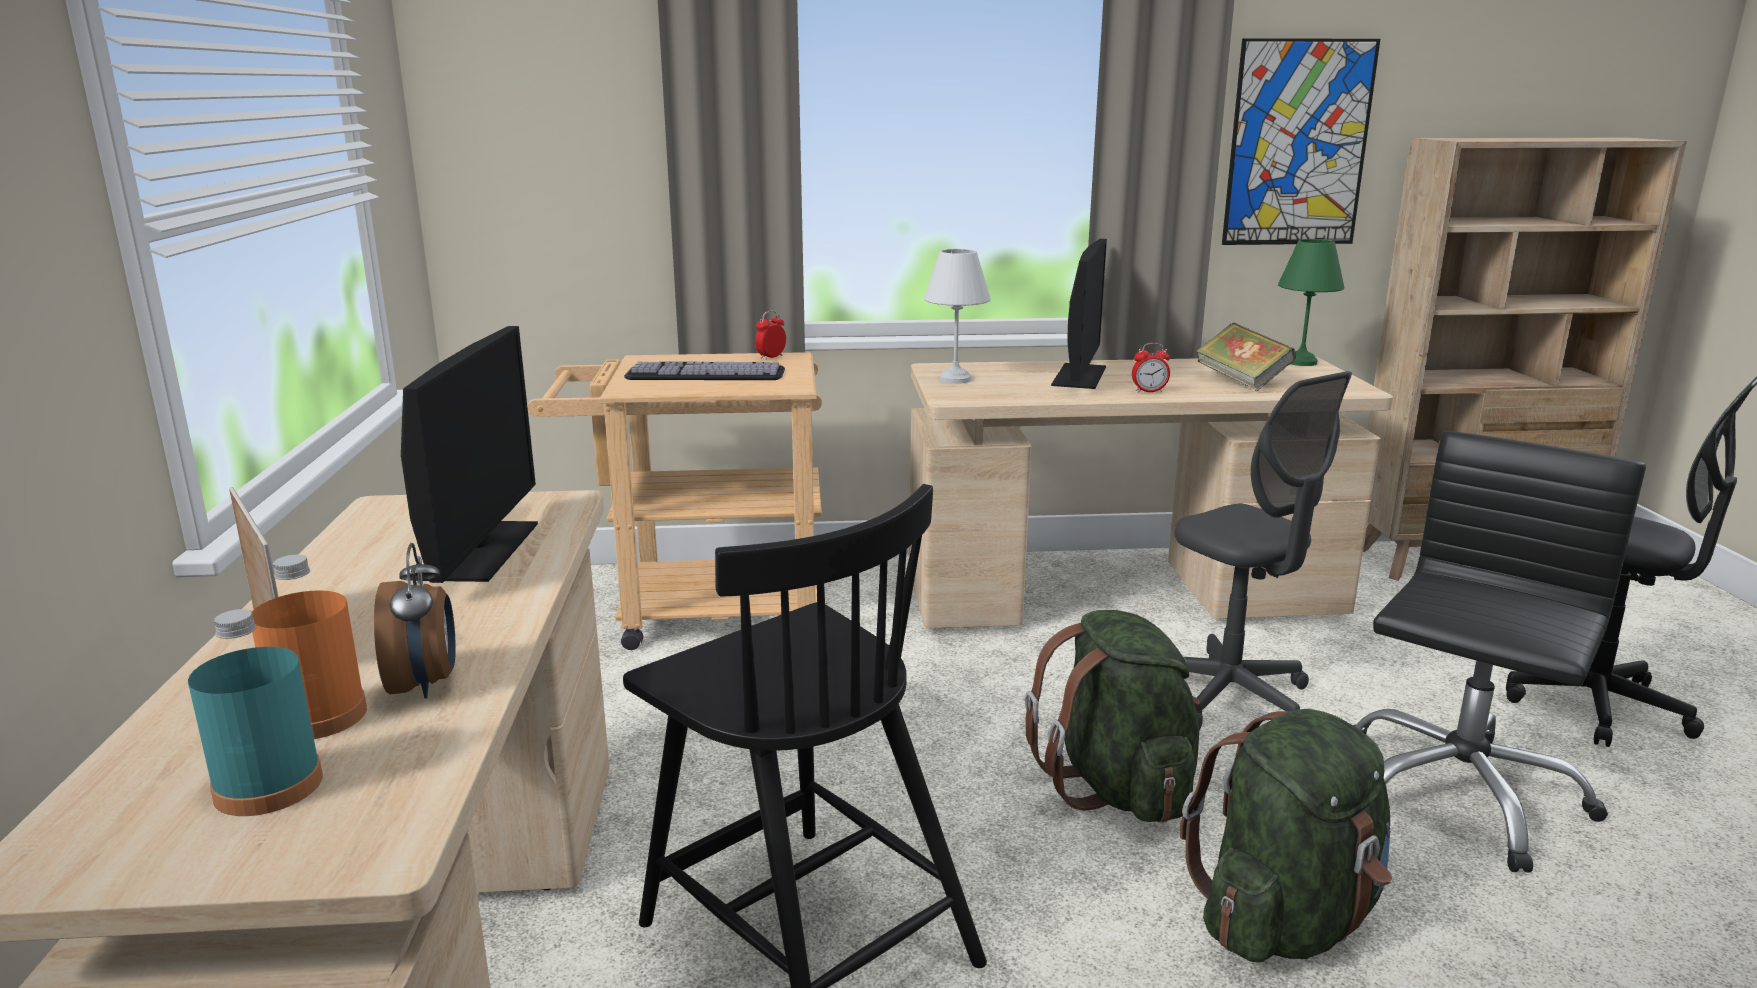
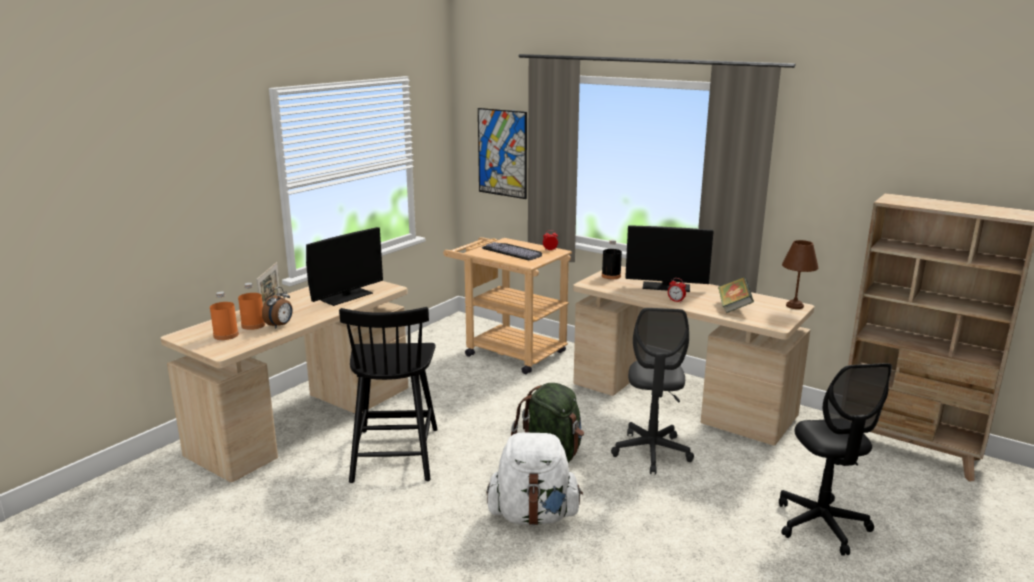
camera: 40 degrees right, 0 degrees up
(268, 786) = (226, 335): turquoise bottle -> orange bottle
(956, 379) = (611, 276): white table lamp -> black bottle
(1079, 376) = (666, 287): monitor -> monitor turned 45 degrees clockwise
(1285, 920) = (533, 515): green backpack -> white backpack
(1298, 144) = (823, 187): picture -> picture (502, 153)
(1302, 362) = (795, 306): green table lamp -> brown table lamp
(1457, 792) = (677, 518): black office chair -> none

